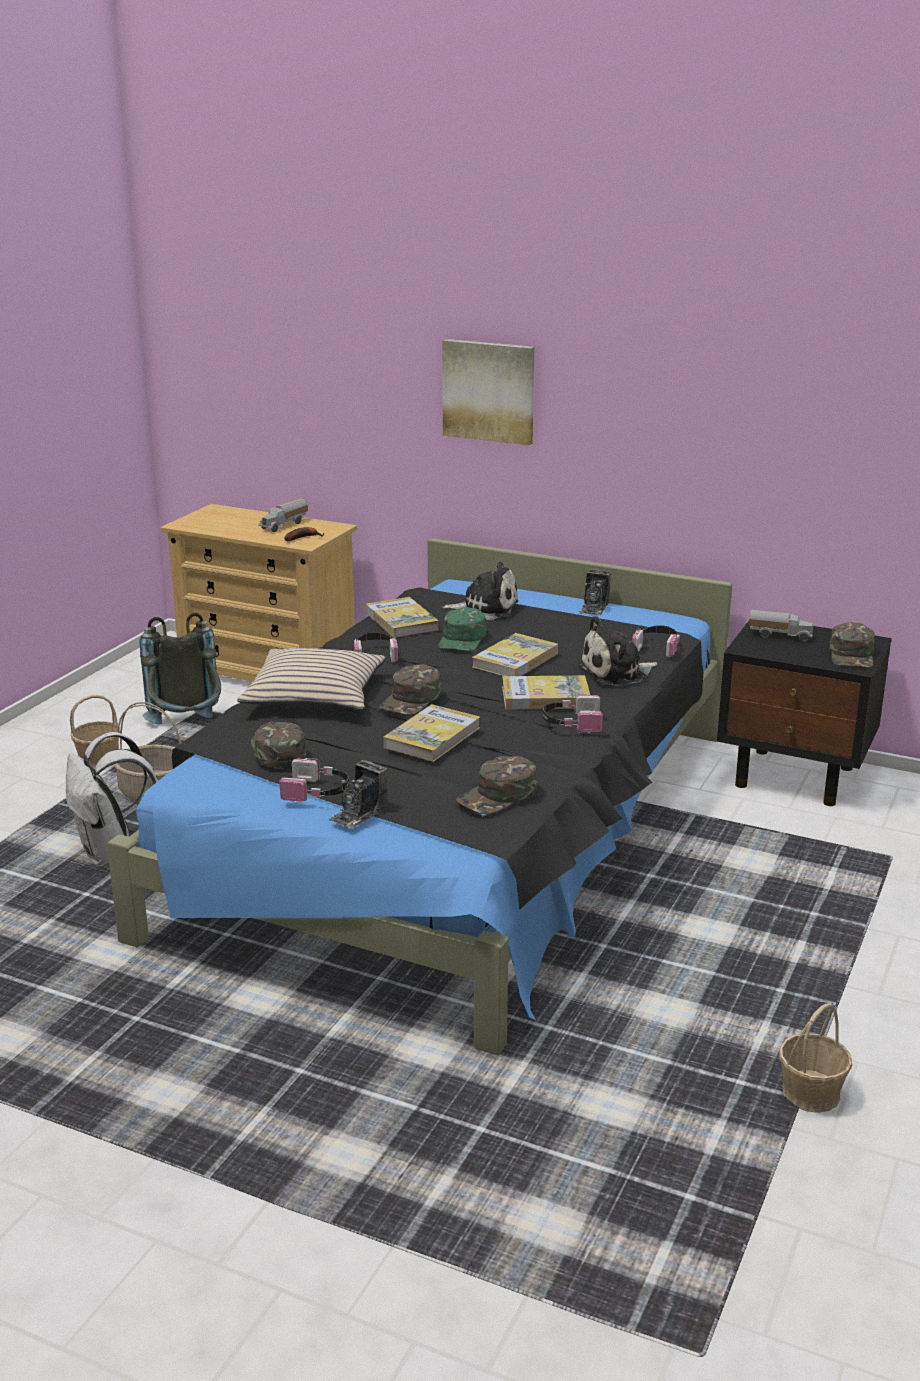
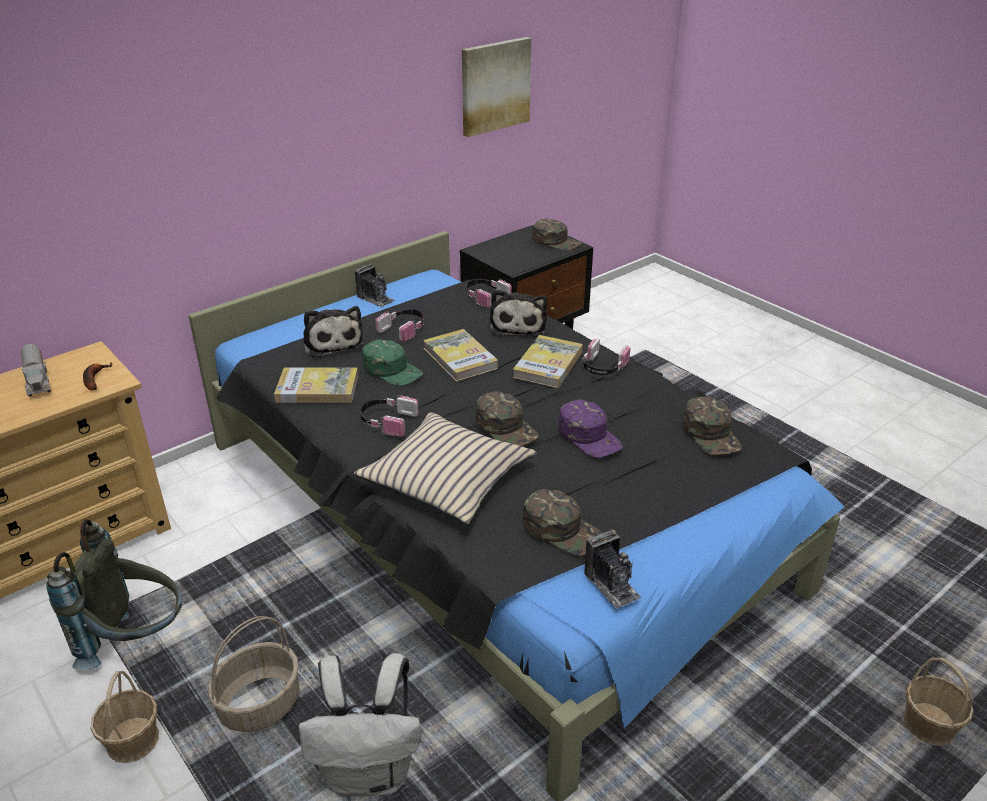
camera: 65 degrees left, 10 degrees up
(277, 750) = (562, 529): green cap -> green cap turned 150 degrees counterclockwise
(317, 792) = (657, 526): headphones -> headphones (404, 329)
(358, 814) = (707, 513): camera -> camera (611, 584)
(432, 737) = (589, 436): book -> purple cap
(485, 609) = (332, 342): plush toy -> plush toy turned 120 degrees clockwise
(489, 391) = (214, 143): picture -> picture (494, 86)
(780, 636) = (504, 252): toy truck -> none
(811, 1093) = (883, 472): basket -> basket (928, 725)

